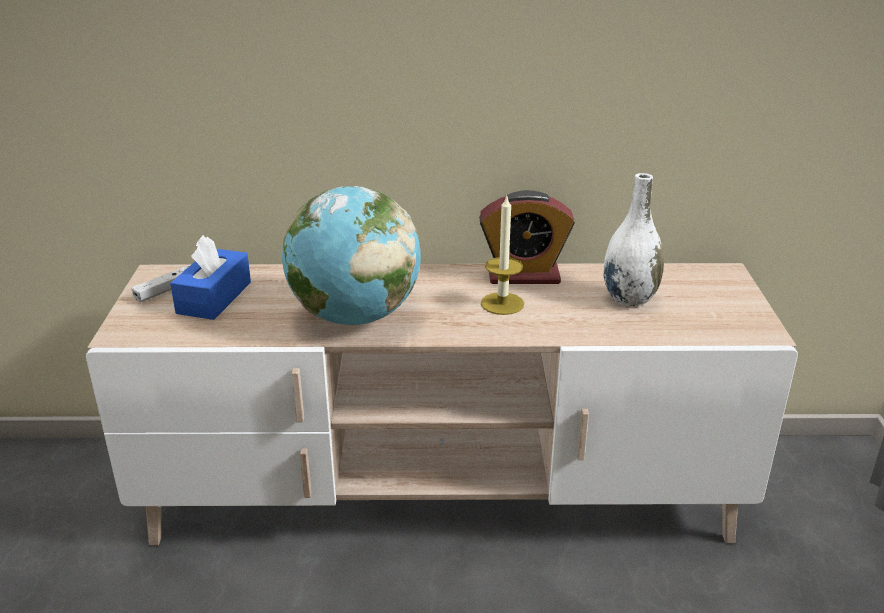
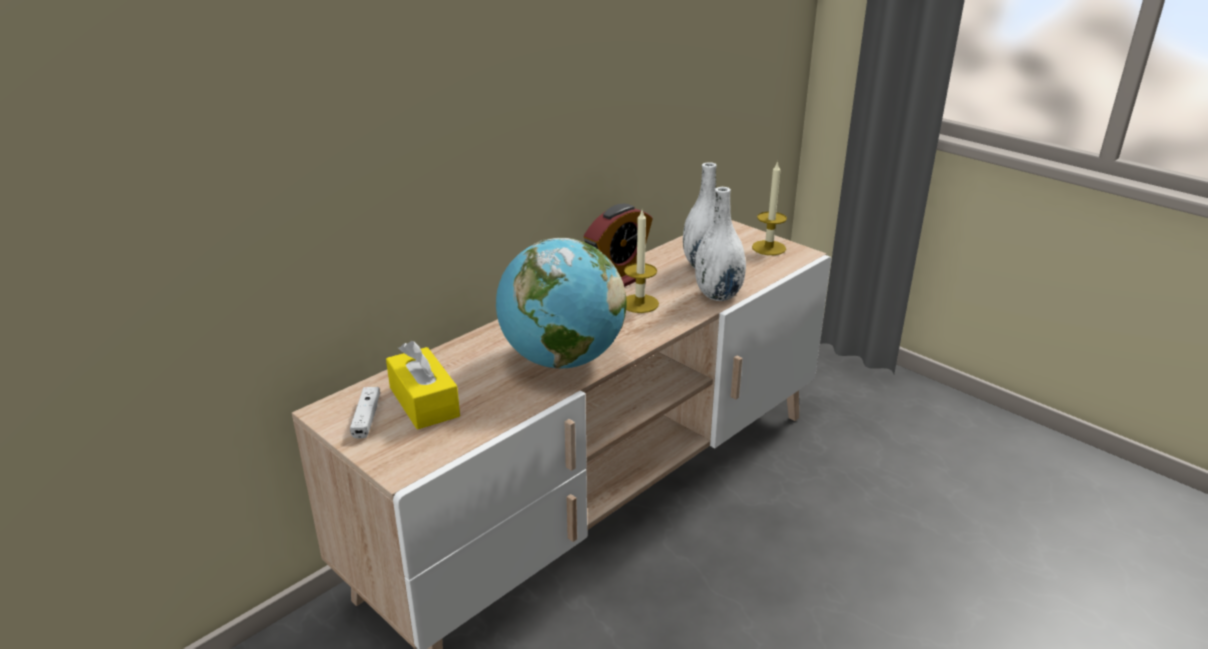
camera: 45 degrees left, 0 degrees up
(214, 298) = (424, 402): blue tissue box -> yellow tissue box
(590, 329) = (718, 294): none -> white vase
(734, 311) = (768, 248): none -> candle

